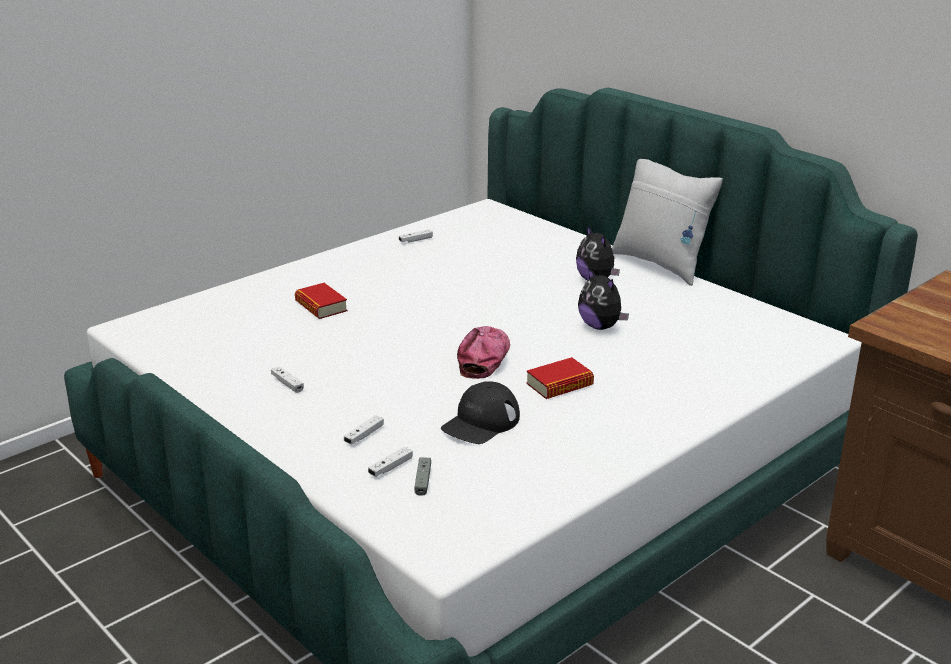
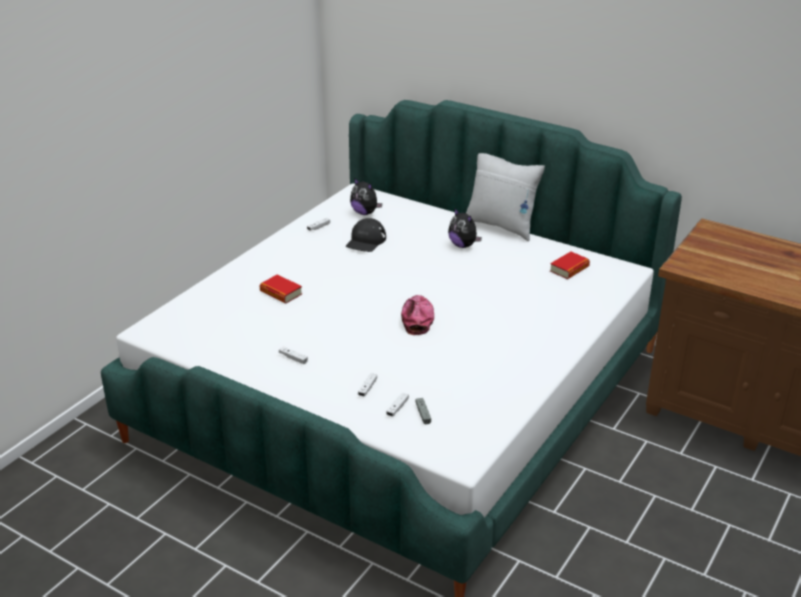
camera: 15 degrees left, 5 degrees up
(481, 422) = (439, 366): black cap -> black cap (366, 241)
(559, 384) = (476, 331): book -> book (569, 269)
(600, 326) = (483, 282): plush toy -> plush toy (365, 213)

